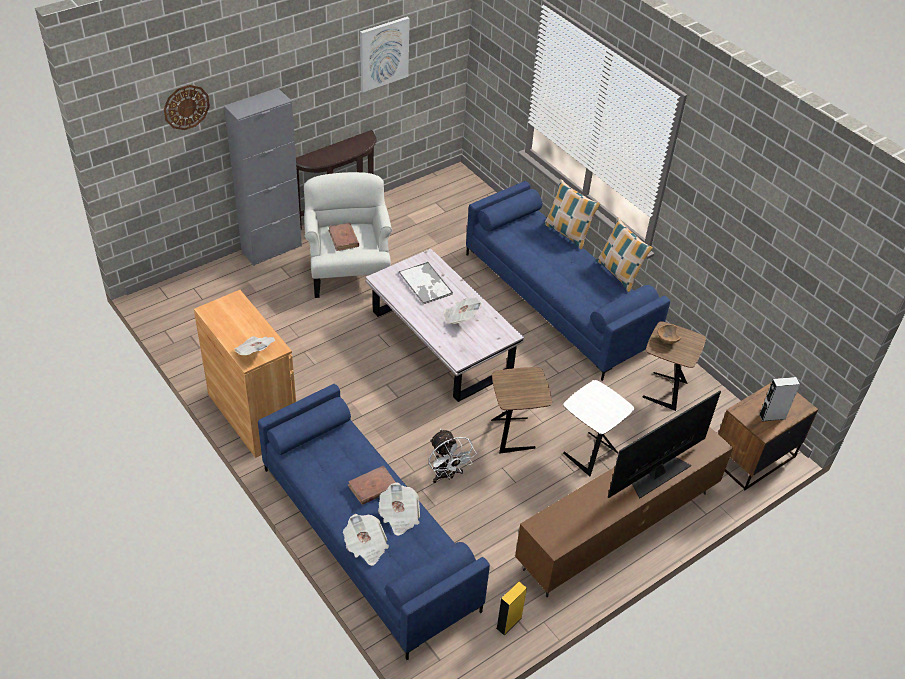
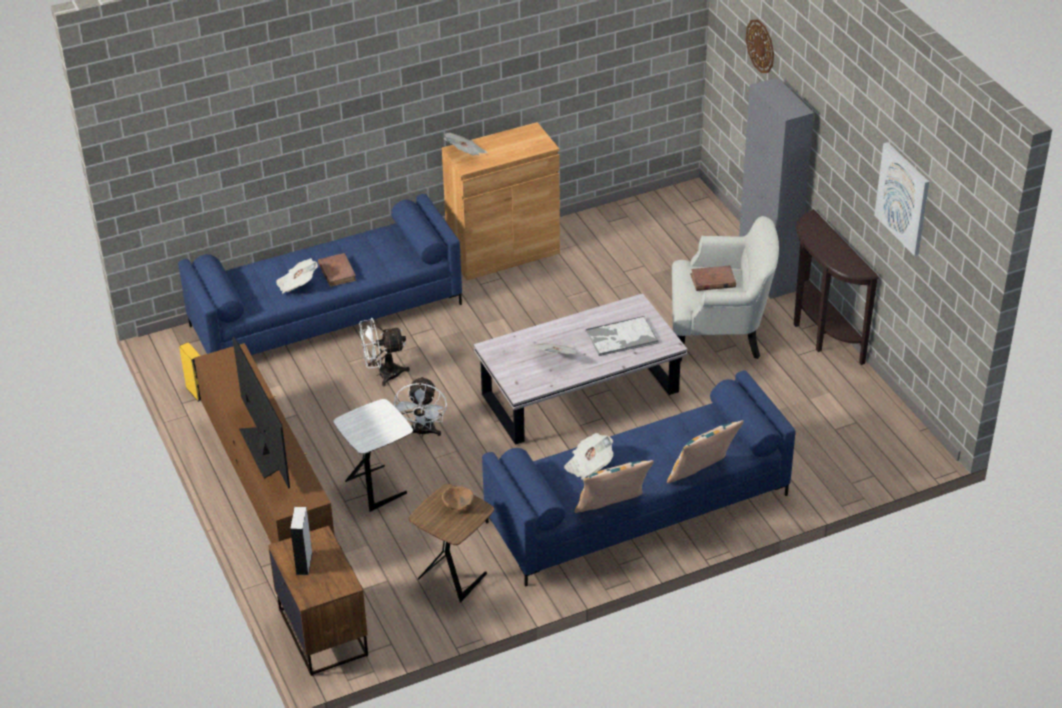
camera: 105 degrees right, 5 degrees down
(366, 546) = (273, 263): newspaper -> newspaper (588, 465)
(514, 434) = (423, 432): brown side table -> white fan

